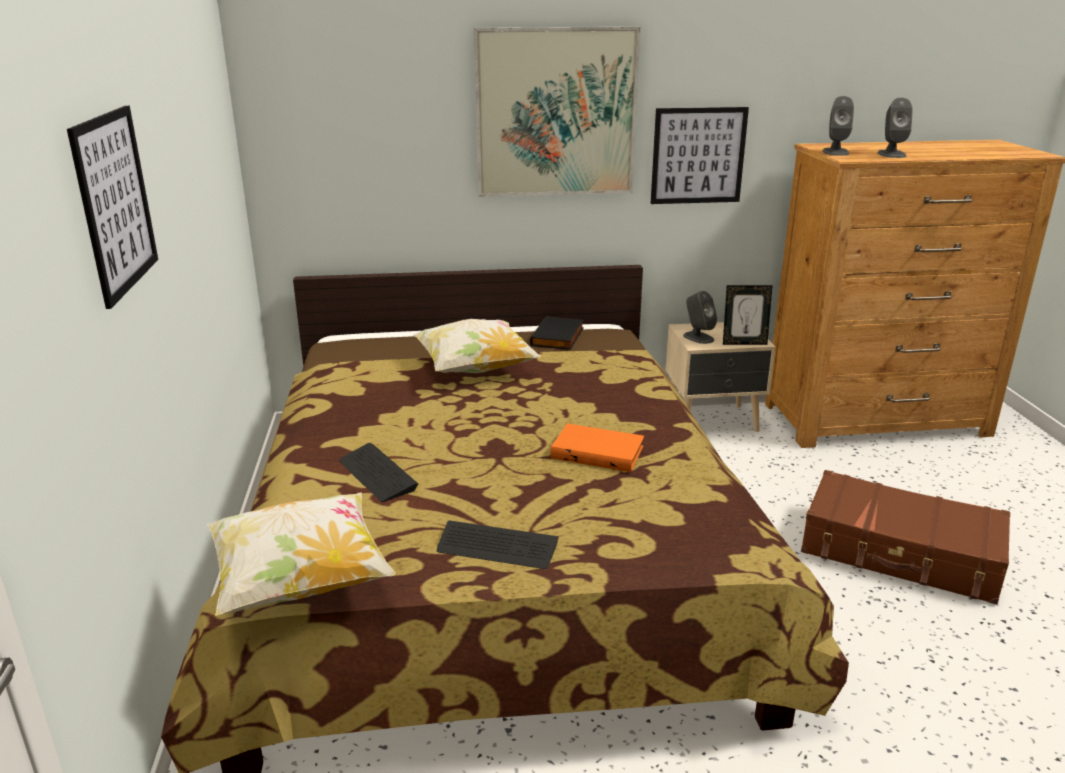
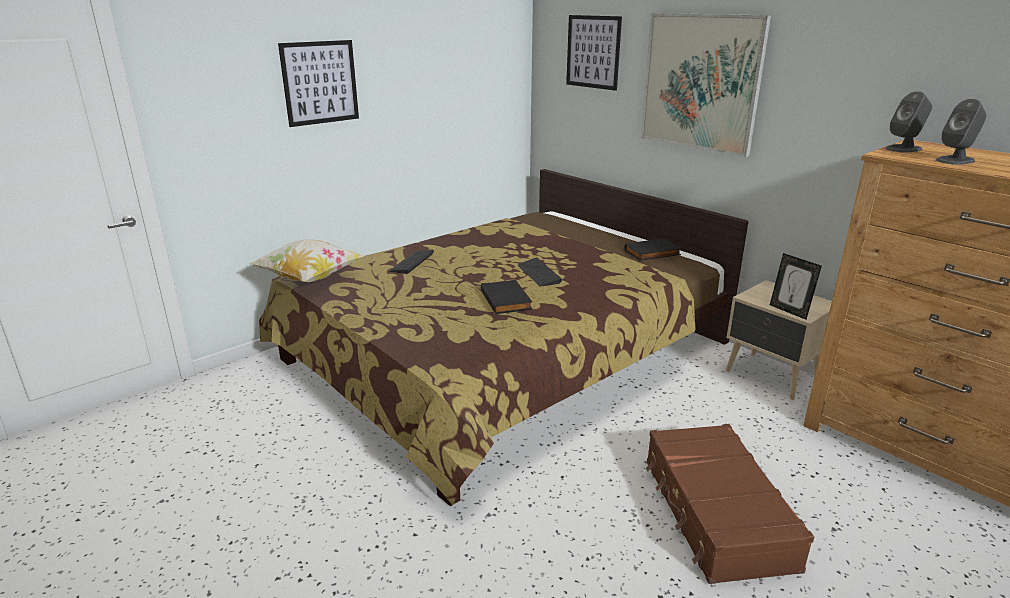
camera: 55 degrees right, 0 degrees up
(475, 369) = (558, 246): pillow -> none
(497, 547) = (377, 305): keyboard -> keyboard (539, 273)
(598, 452) = (507, 300): orange book -> black book
(698, 156) = (810, 135): picture -> picture (593, 52)
(698, 337) = (763, 294): grey speaker -> none

